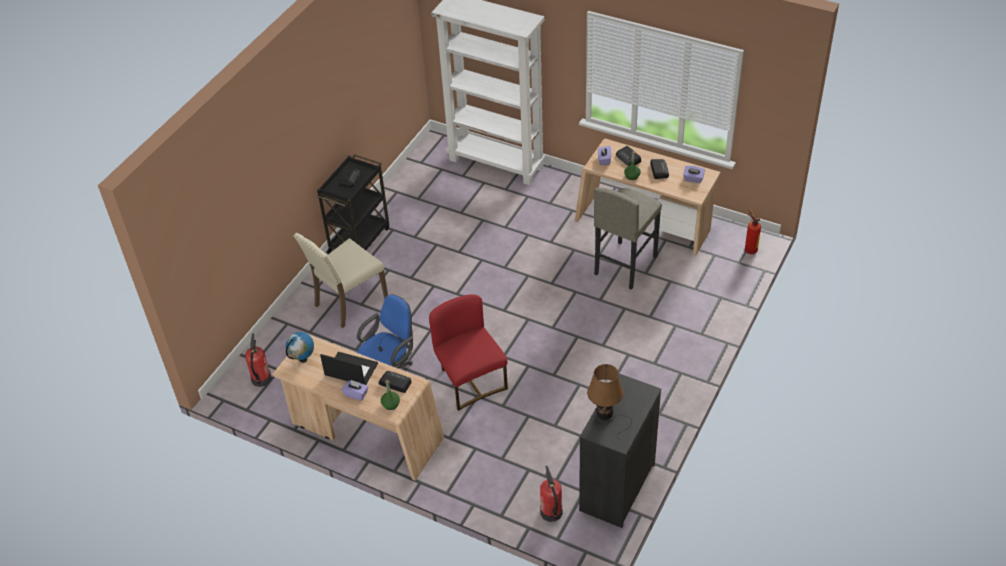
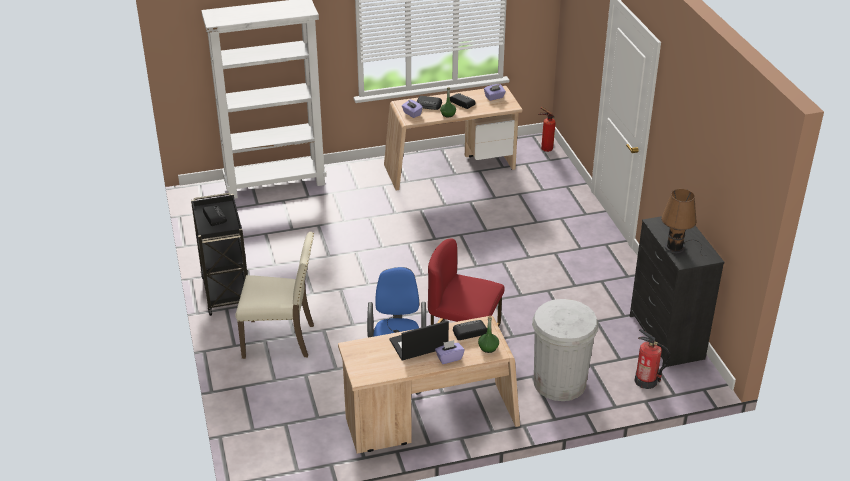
camera: 45 degrees left, 10 degrees down
(261, 379) = (278, 440): fire extinguisher -> none
(303, 359) = (365, 361): globe -> none
(349, 302) = (280, 340): beige chair -> beige chair turned 90 degrees counterclockwise
(487, 467) = (559, 383): none -> white trash can
(625, 265) = (473, 200): grey stool -> none

